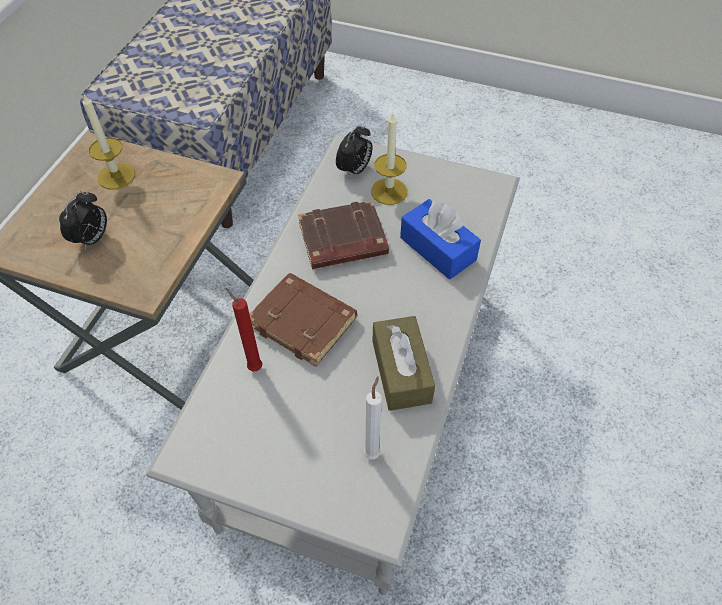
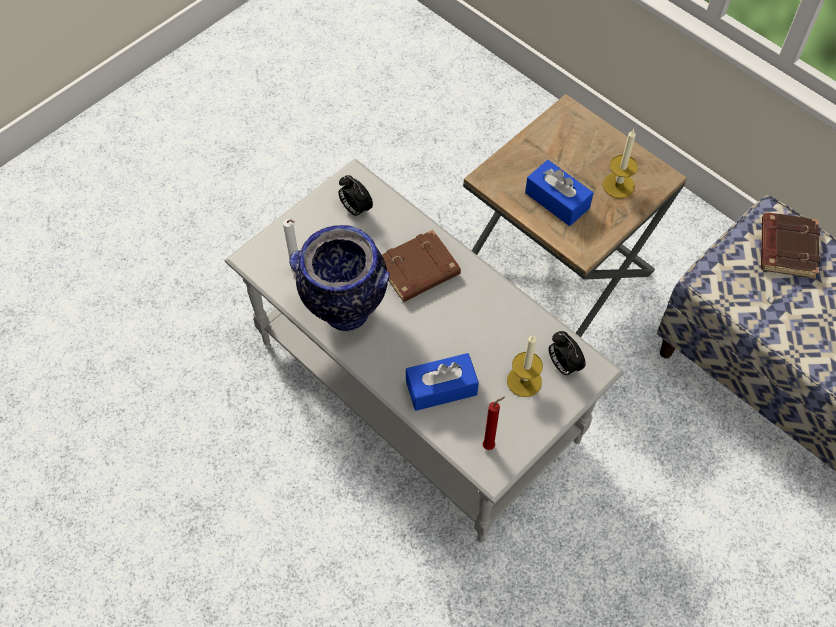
camera: 115 degrees right, 5 degrees up
(92, 239) = (553, 158): alarm clock -> alarm clock (355, 209)
(156, 218) = (557, 200): none -> blue tissue box
(253, 366) = (397, 230): red candle -> red candle (490, 445)
(342, 241) = (483, 323): brown book -> brown book (786, 248)
(401, 371) = (345, 312): brown tissue box -> vase

